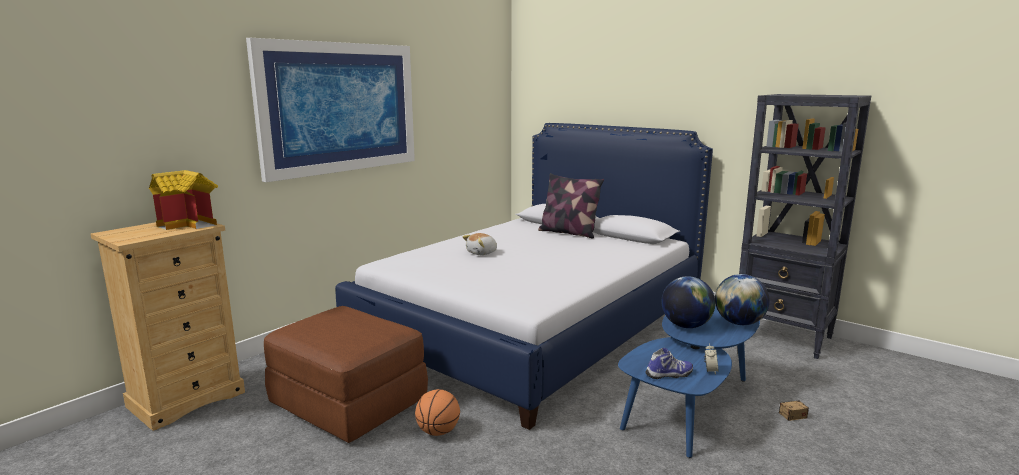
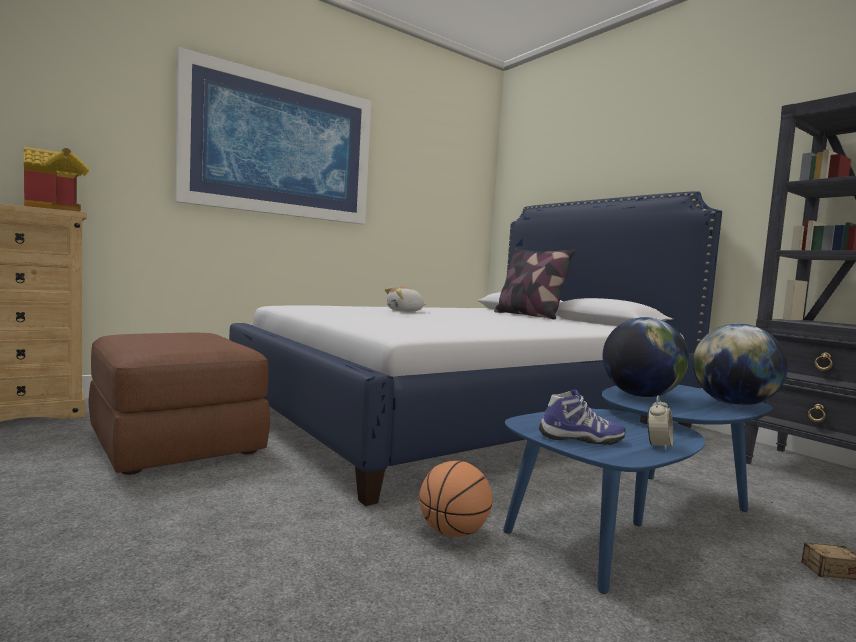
camera: 15 degrees right, 10 degrees down
(438, 432) = (243, 485): basketball -> basketball (453, 533)

